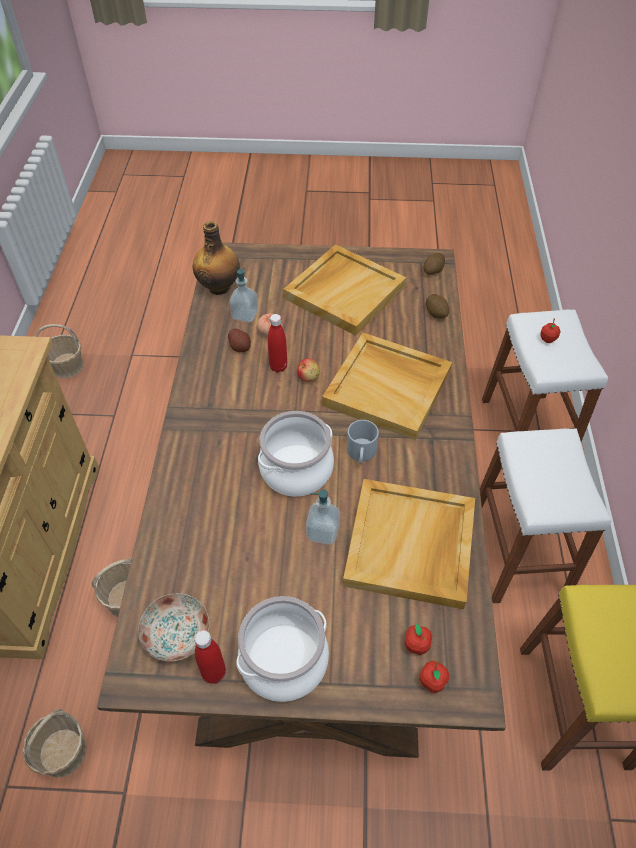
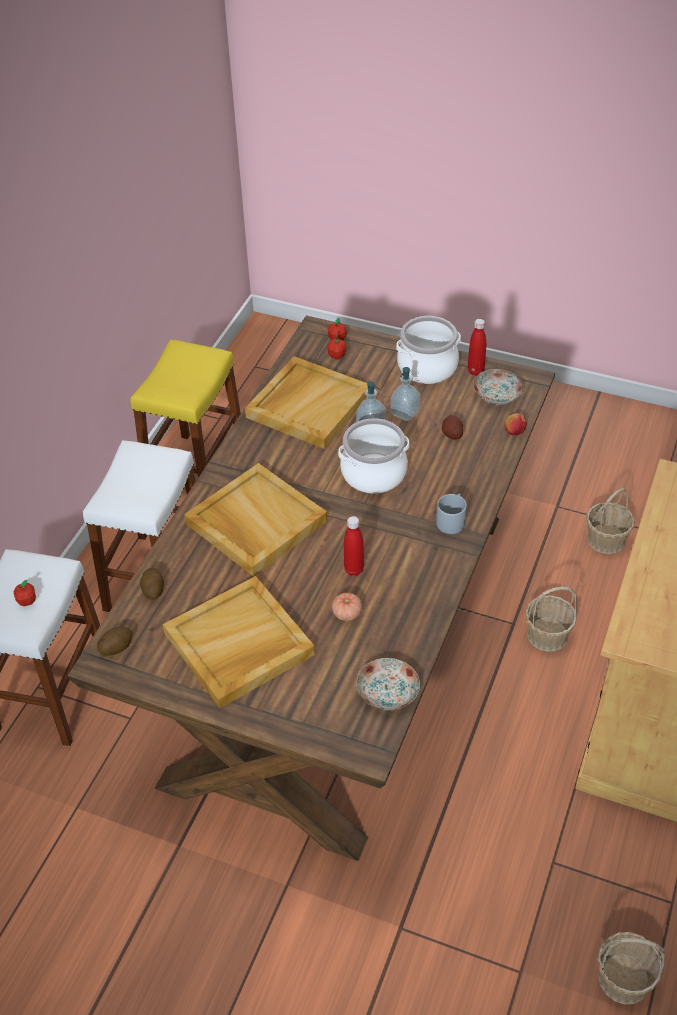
camera: 160 degrees left, 5 degrees down
(219, 287) = (387, 693): bottle -> plate
(240, 347) = (386, 603): potato -> potato (452, 434)
(245, 315) = (368, 643): soap dispenser -> soap dispenser (405, 413)
(308, 376) = (327, 552): apple -> apple (514, 431)
(362, 454) = (311, 472): grey mug -> grey mug (451, 519)

